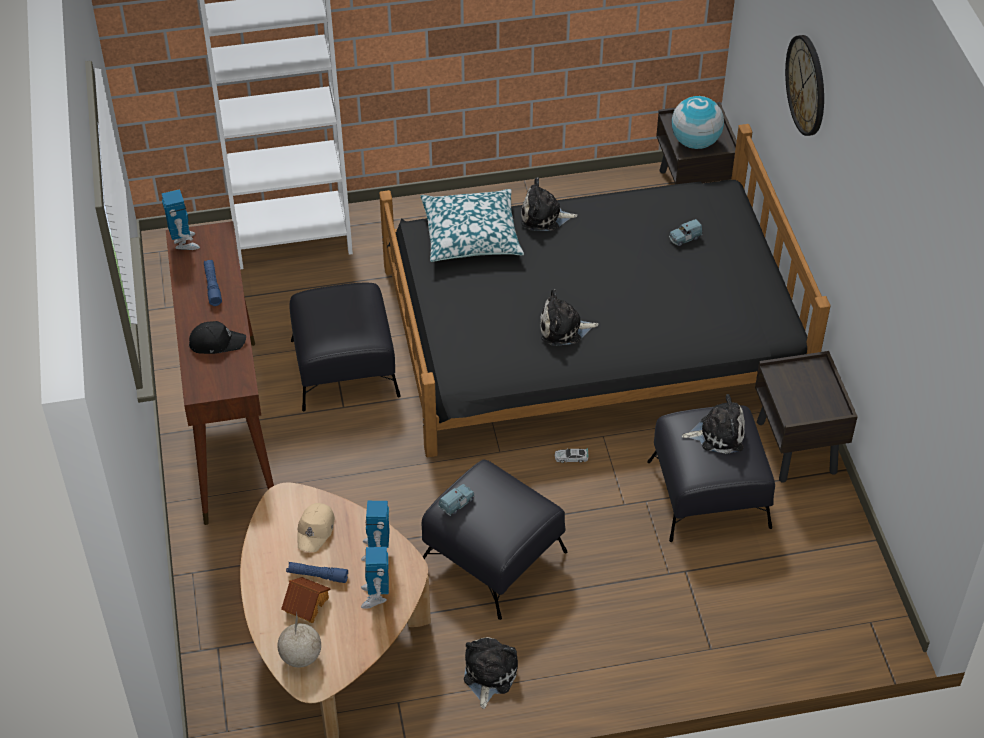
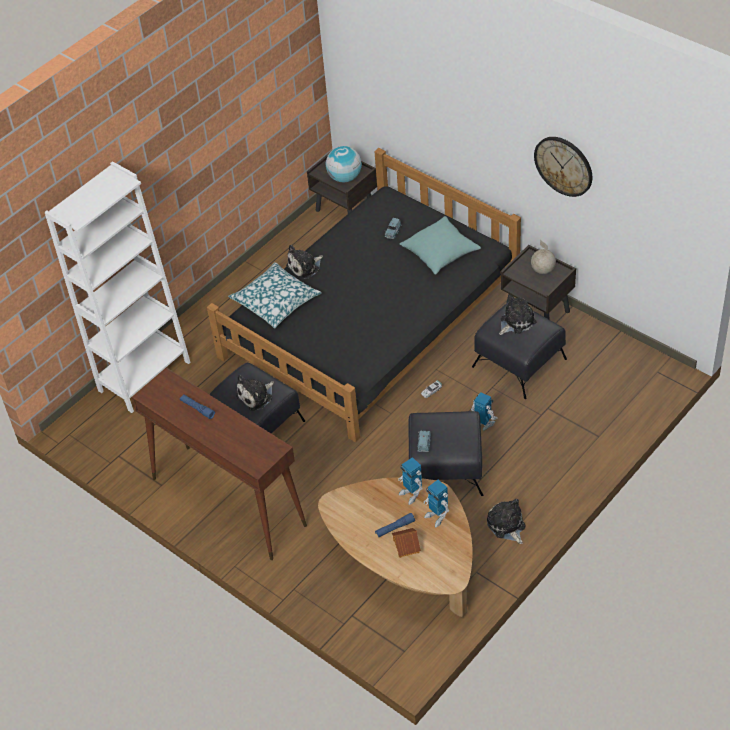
camera: 35 degrees left, 0 degrees up
(184, 243) = (152, 397): toy robot -> toy robot (484, 424)
(216, 342) = (236, 436): black cap -> none
(300, 657) = (432, 573): globe -> globe (543, 270)
(316, 530) = (368, 507): beige cap -> none
(564, 329) = (381, 319): plush toy -> plush toy (256, 396)
(714, 295) = (440, 253): none -> turquoise pillow
(807, 85) = (439, 99): wall clock -> wall clock (564, 165)

